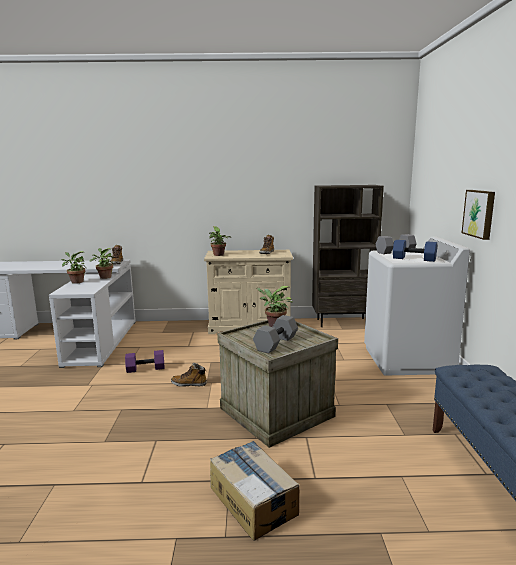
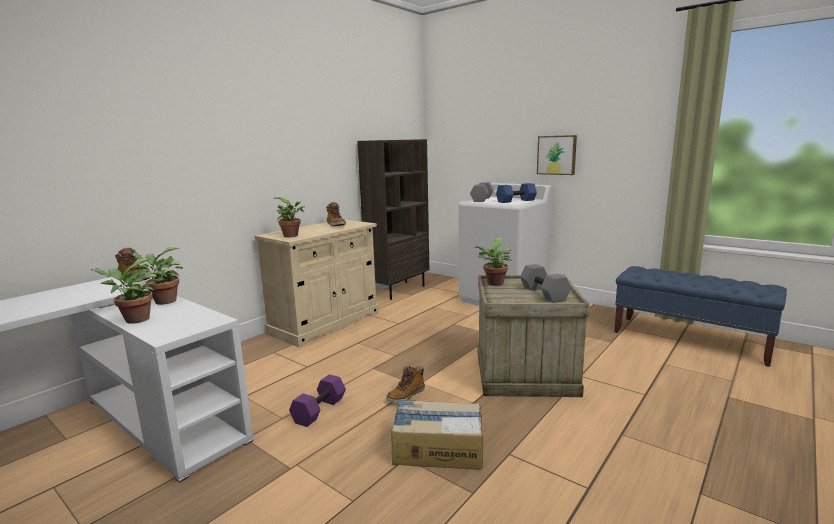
camera: 50 degrees left, 0 degrees up
(253, 500) = (660, 432): cardboard box -> cardboard box (437, 448)

